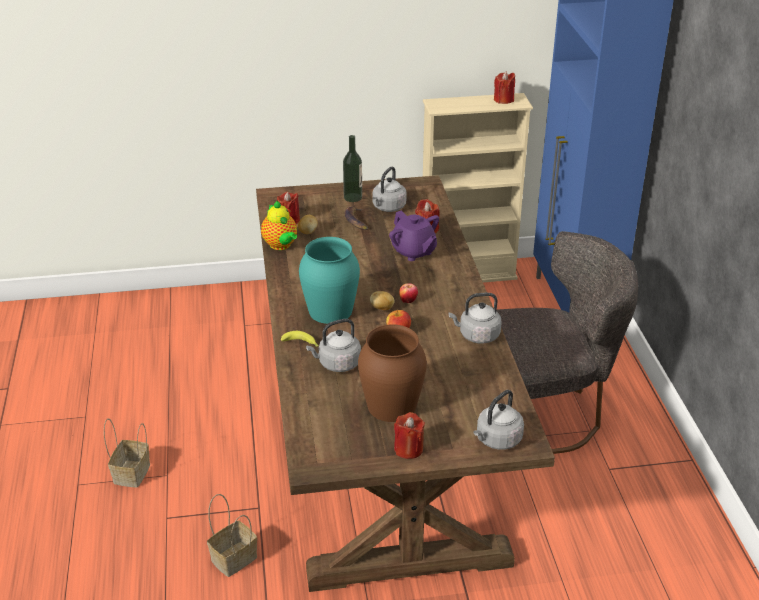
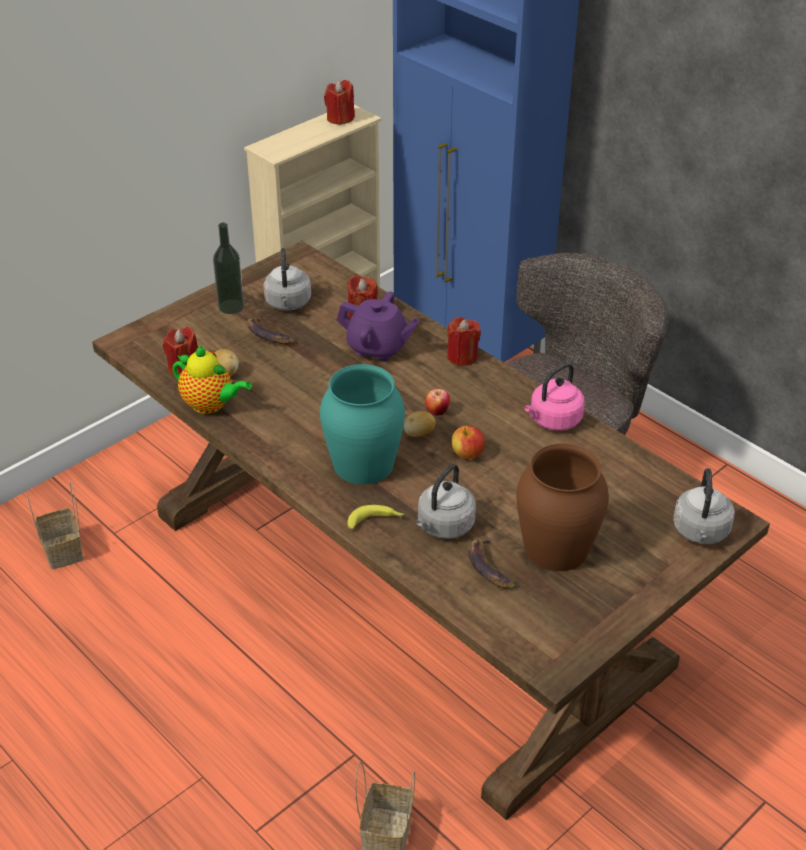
camera: 35 degrees left, 5 degrees up
(132, 474) = (156, 801): basket -> basket (64, 551)
(337, 397) = (489, 568): none -> banana
(408, 449) = (628, 589): red candle -> red candle (462, 357)
(477, 335) = (553, 421): grey kettle -> pink kettle

